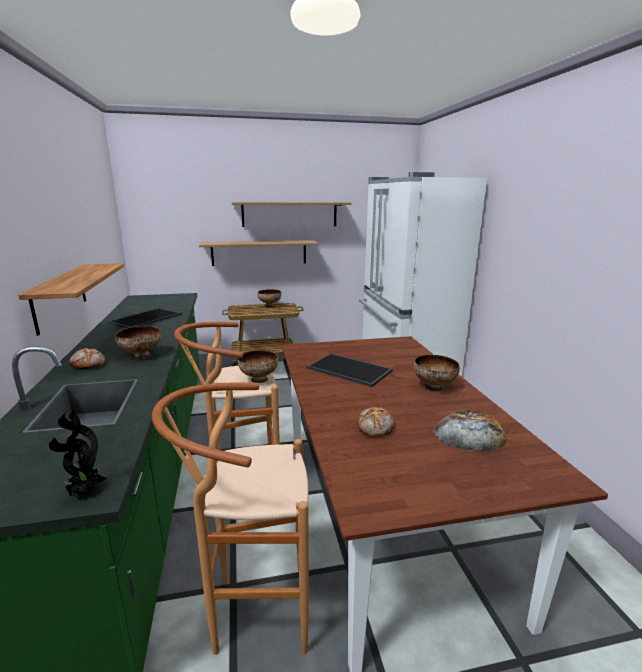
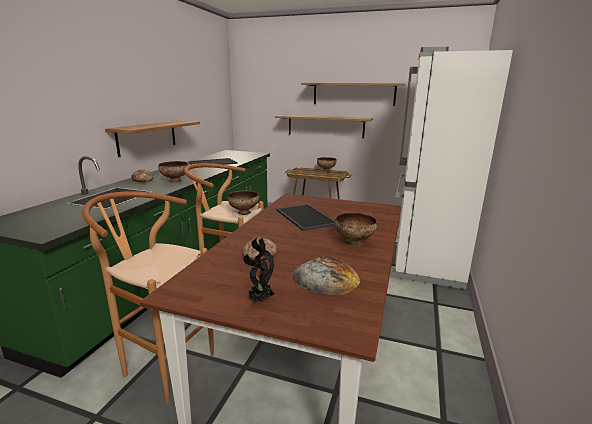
camera: 30 degrees right, 0 degrees up
(85, 492) = (44, 233): potted plant -> potted plant (260, 300)

